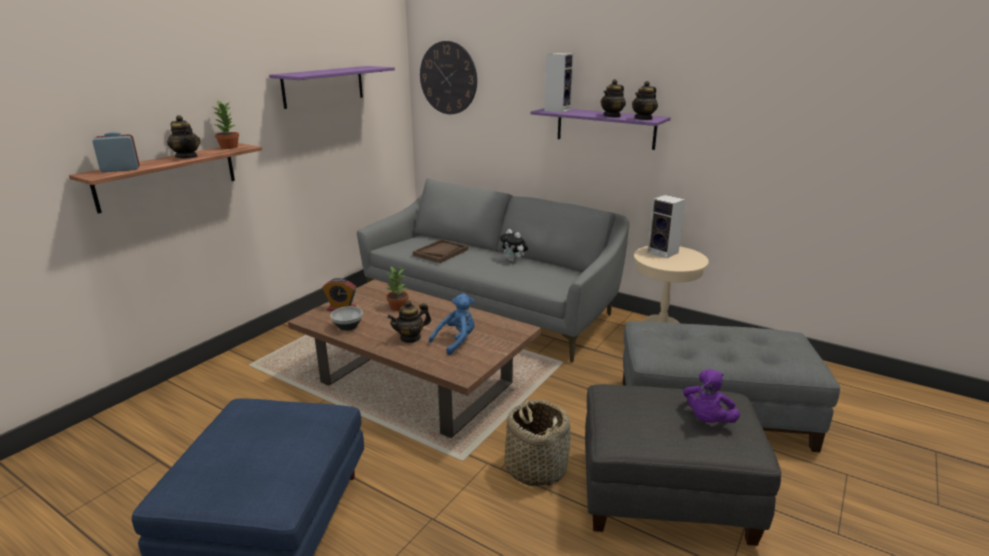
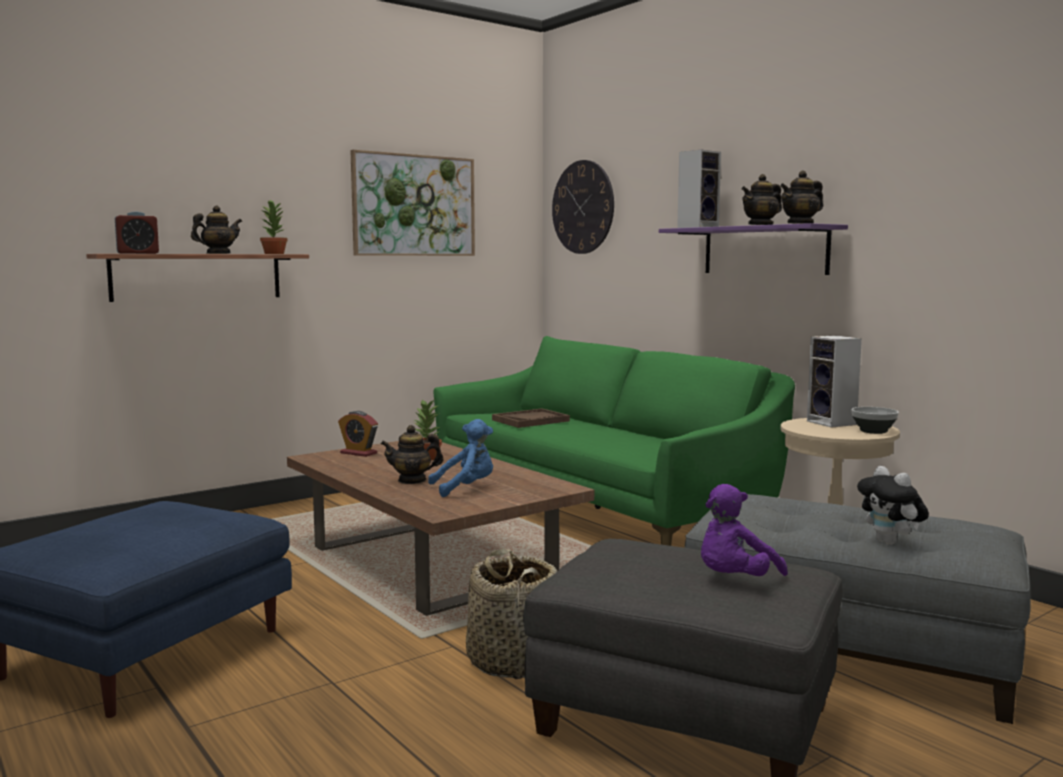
camera: 20 degrees right, 15 degrees down
(120, 169) = (138, 253): alarm clock -> alarm clock turned 150 degrees clockwise
(187, 157) = (218, 253): teapot -> teapot turned 105 degrees counterclockwise
(323, 86) = (414, 205): purple shelf -> picture
(348, 326) = (349, 466): bowl -> bowl (874, 431)
(491, 306) = (598, 508): grey sofa -> green sofa
(514, 261) = (622, 434): plush toy -> plush toy (890, 543)

